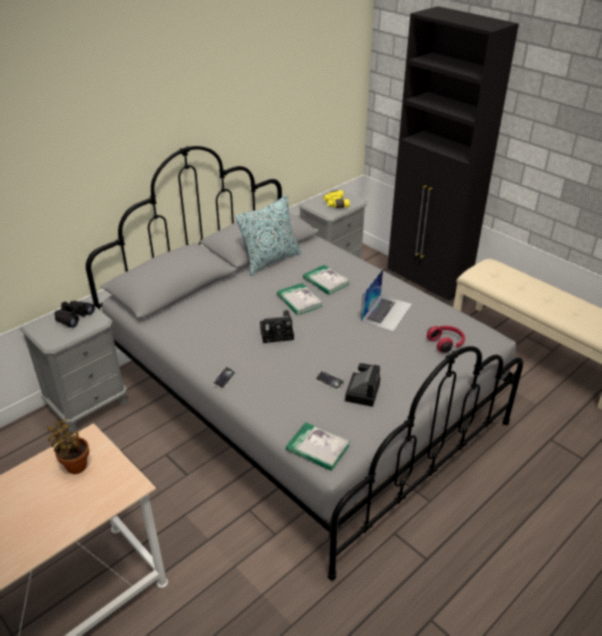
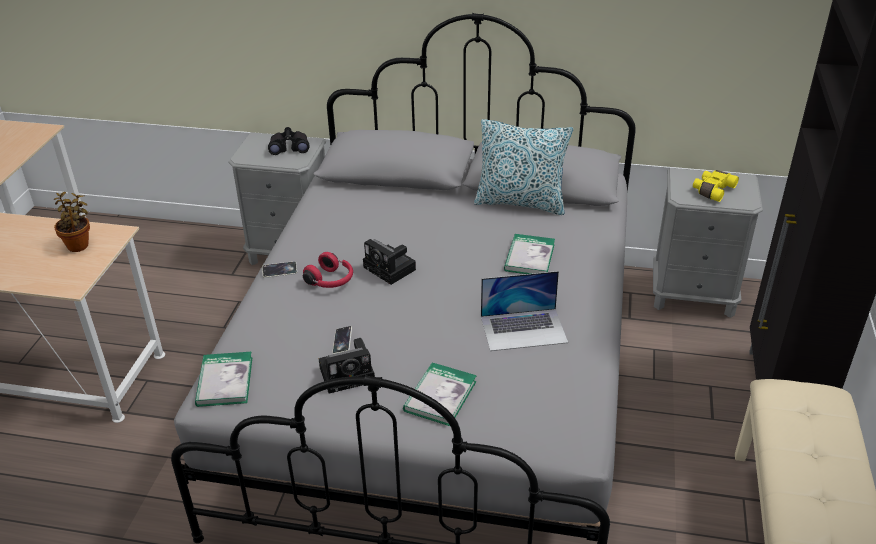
camera: 55 degrees right, 0 degrees up
(299, 301) = (467, 256): book -> book (440, 396)
(446, 343) = (516, 407): red headphones -> red headphones (331, 281)

